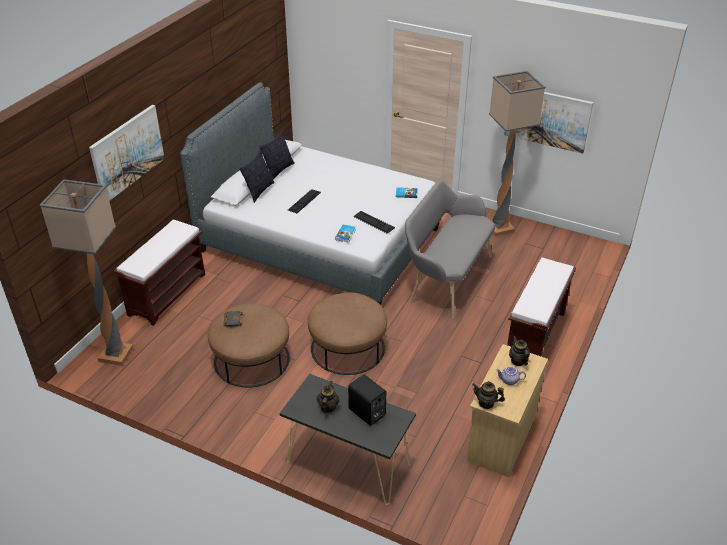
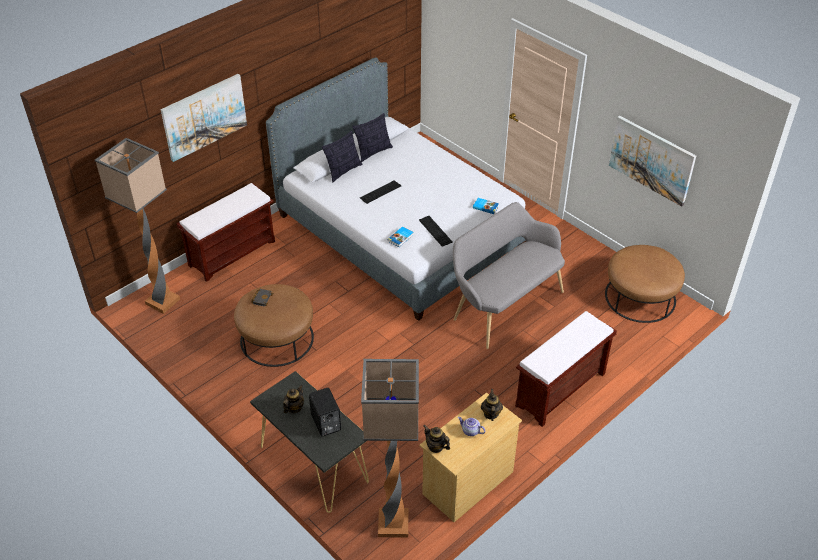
camera: 20 degrees right, 5 degrees up
(348, 348) = (370, 351): brown ottoman -> brown ottoman (640, 297)
(499, 229) = (589, 263): floor lamp -> floor lamp (392, 525)

